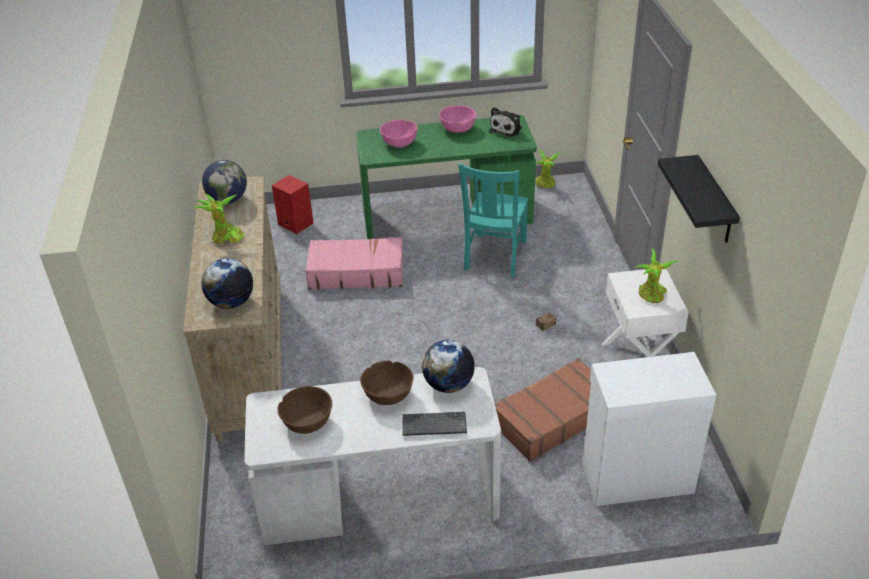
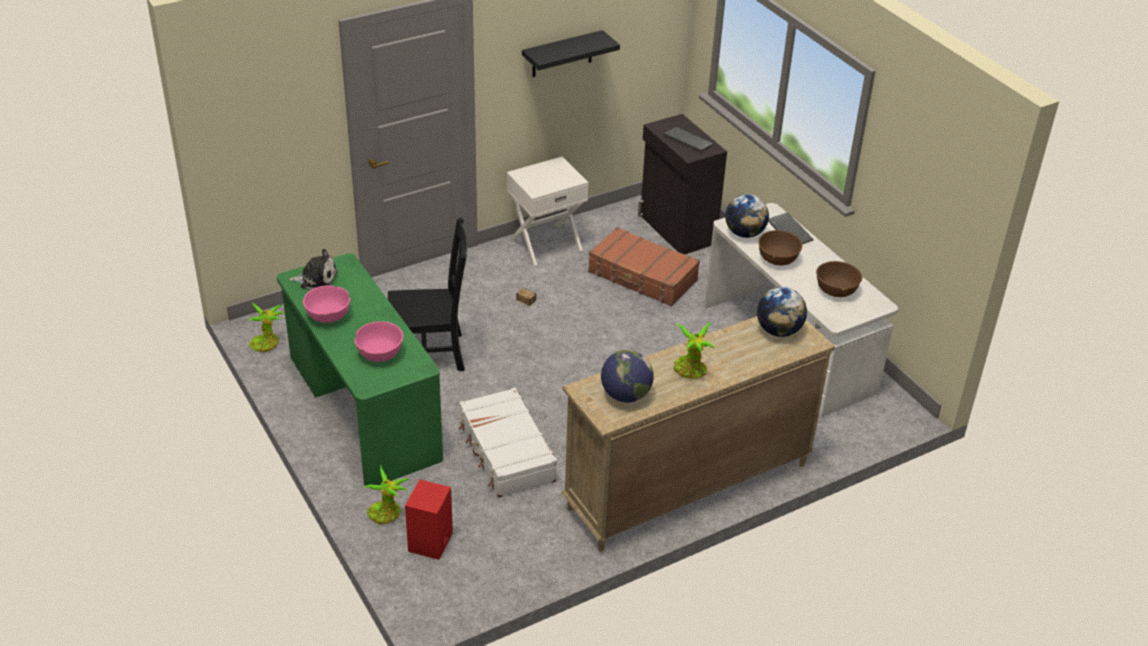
camera: 115 degrees left, 0 degrees up
(356, 272) = (506, 452): pink suitcase -> white suitcase
(494, 257) = (430, 354): turquoise chair -> black chair
(636, 477) = (676, 230): white cabinet -> black cabinet
(644, 378) = (687, 140): none -> keyboard
(651, 296) = (552, 174): potted plant -> potted plant (386, 514)

